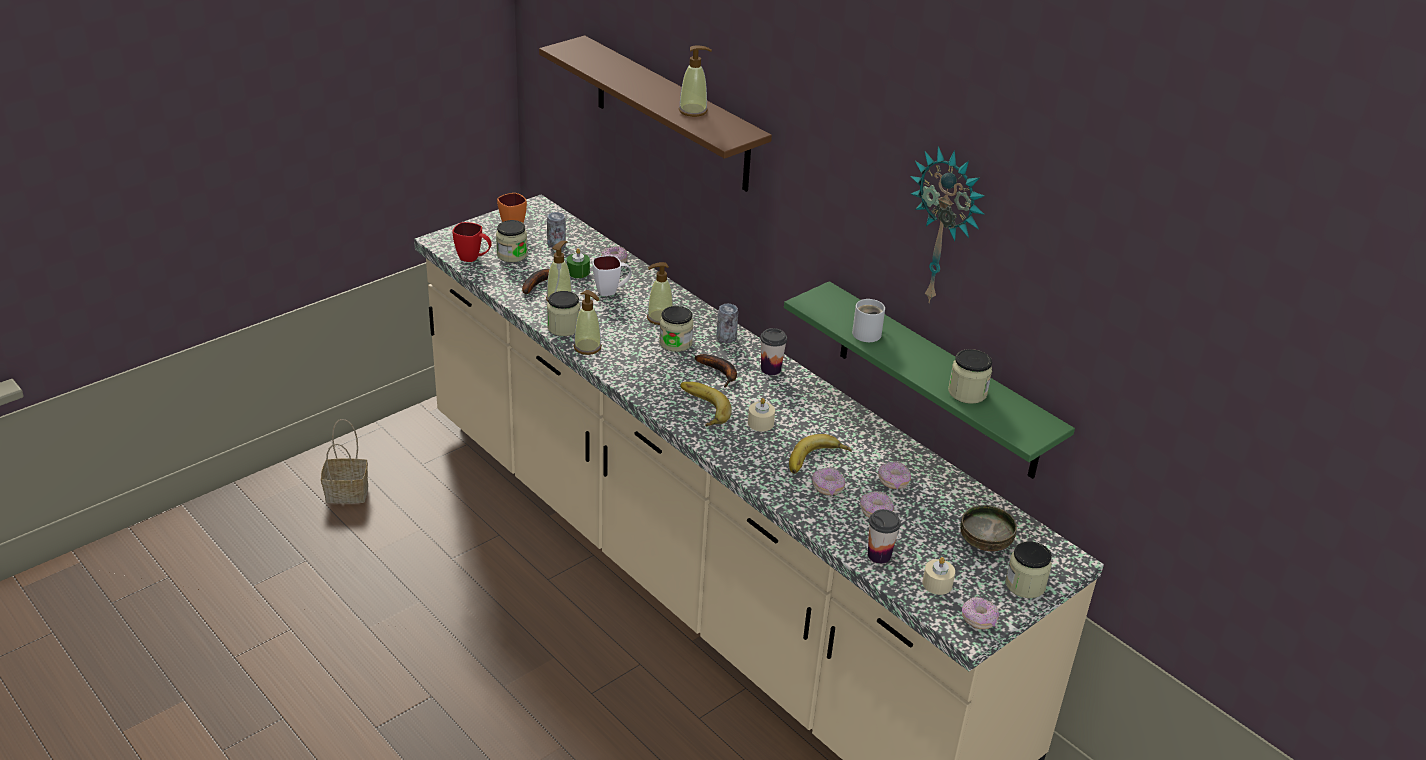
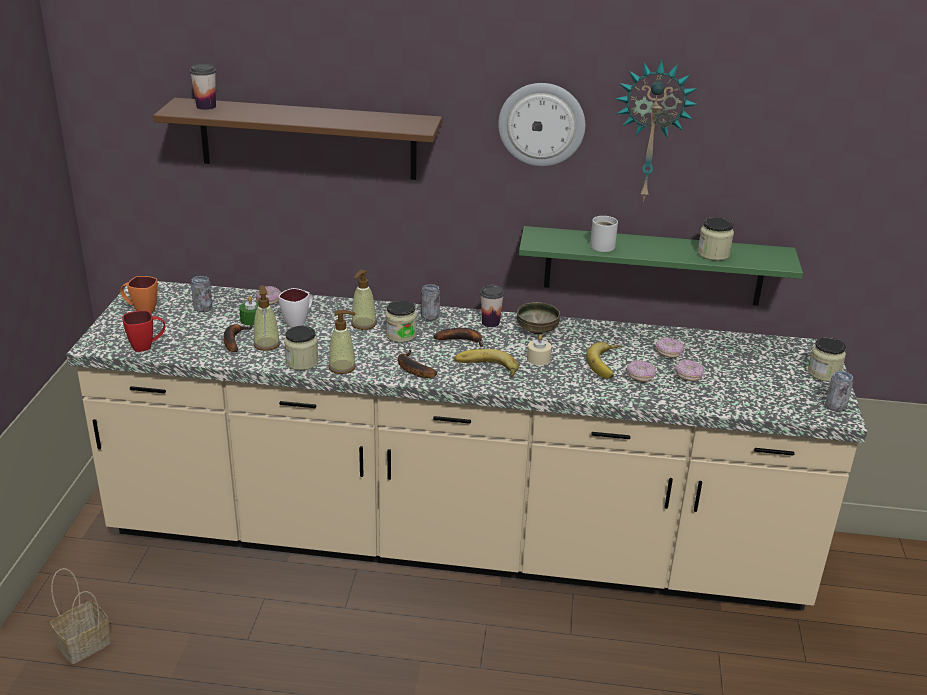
camera: 40 degrees left, 5 degrees down
(512, 255) = (177, 330): jar -> none
(640, 377) = (412, 369): none -> banana
(693, 111) = (360, 119): soap dispenser -> none
(851, 177) = (541, 124): none -> wall clock
(879, 555) = (731, 400): cup -> cup (206, 106)
(937, 584) = (785, 399): beige candle -> none
(978, 619) = (835, 406): donut -> can
(985, 543) = (769, 362): bowl -> bowl (537, 330)

